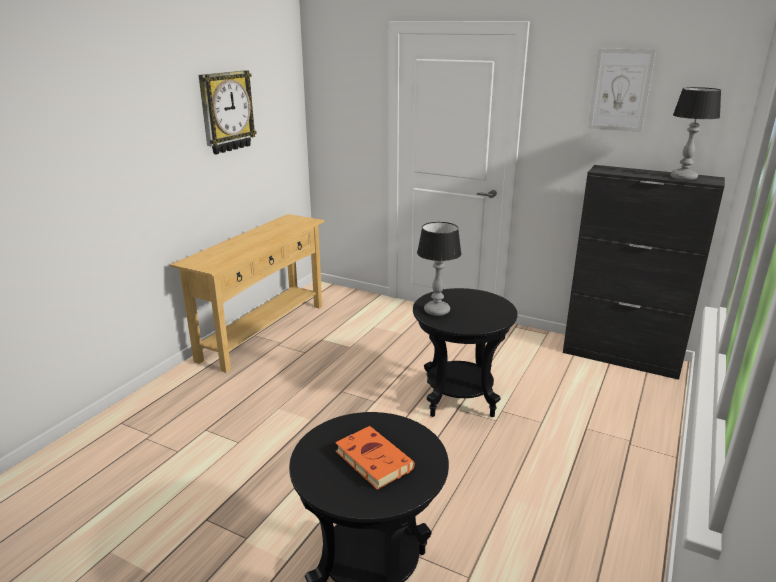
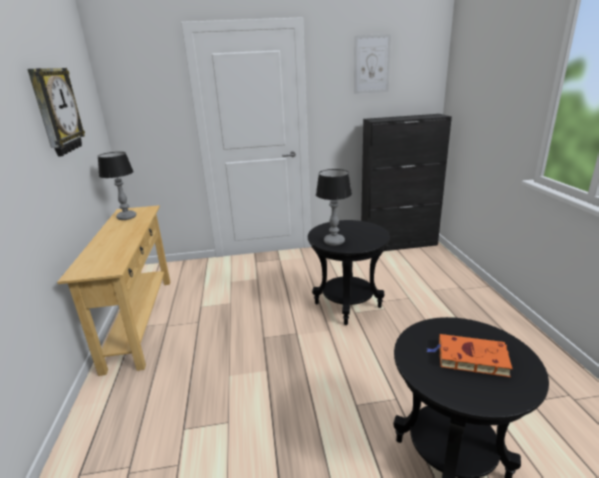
camera: 35 degrees left, 0 degrees up
(684, 178) = (424, 116): table lamp -> table lamp (127, 217)

